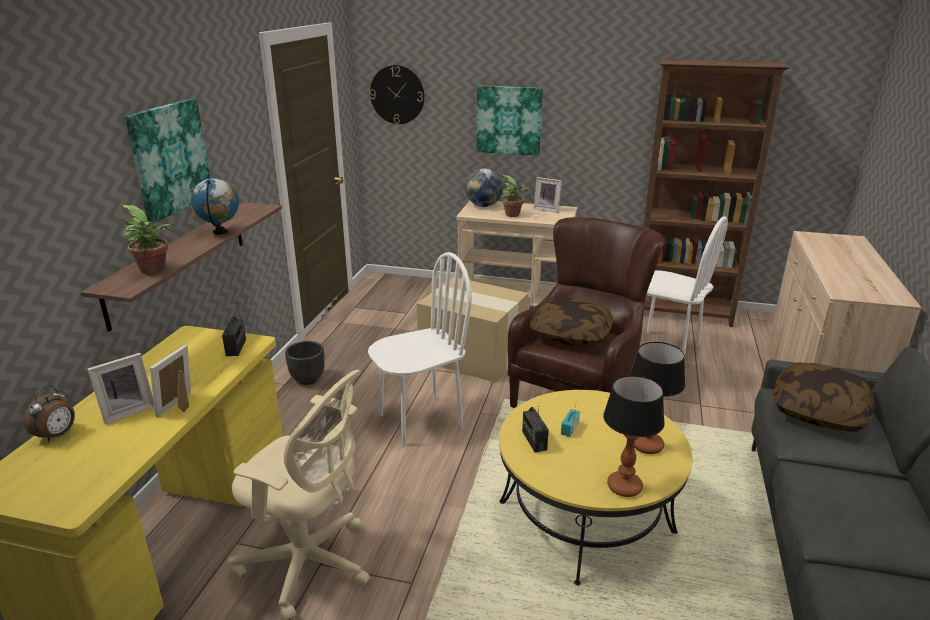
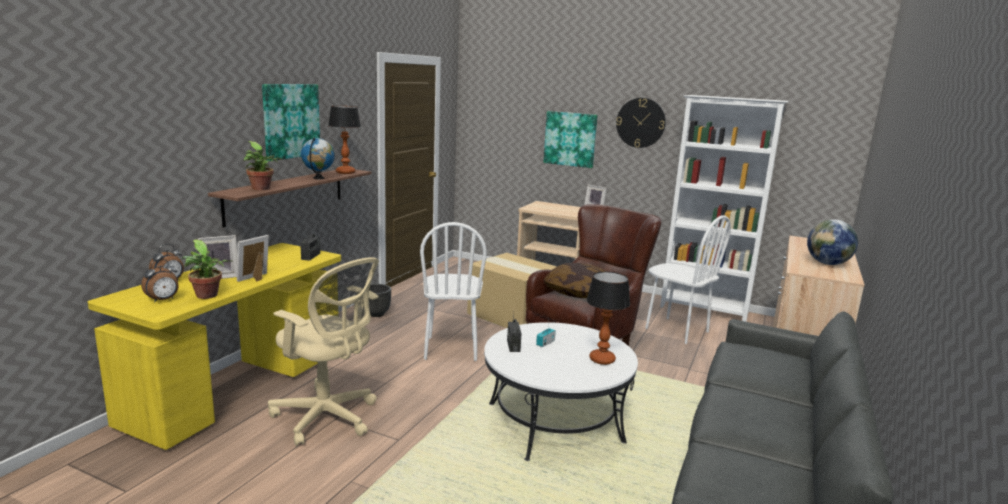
camera: 10 degrees right, 10 degrees down
(64, 477) = (163, 300): none -> alarm clock
(397, 94) = (487, 115): wall clock -> wall clock (640, 122)
(420, 420) = (451, 348): white chair -> white chair turned 105 degrees clockwise
(483, 206) = (544, 205): globe -> globe (827, 264)
(514, 215) = (565, 212): potted plant -> potted plant (207, 296)
(586, 517) = (554, 423): yellow coffee table -> white coffee table
(623, 487) = (568, 379): table lamp -> table lamp (345, 172)
(682, 313) = (704, 310): brown bookcase -> white bookcase
(819, 411) = (760, 357): pillow -> none

